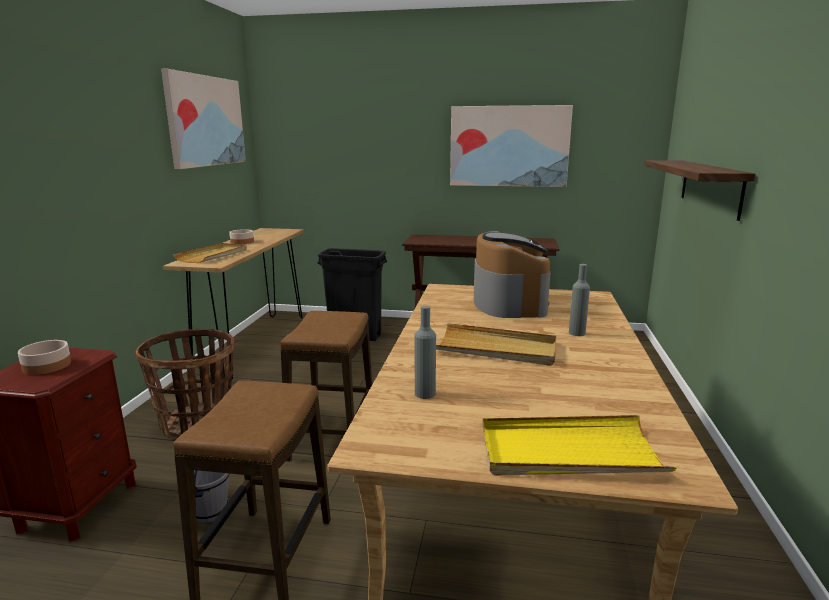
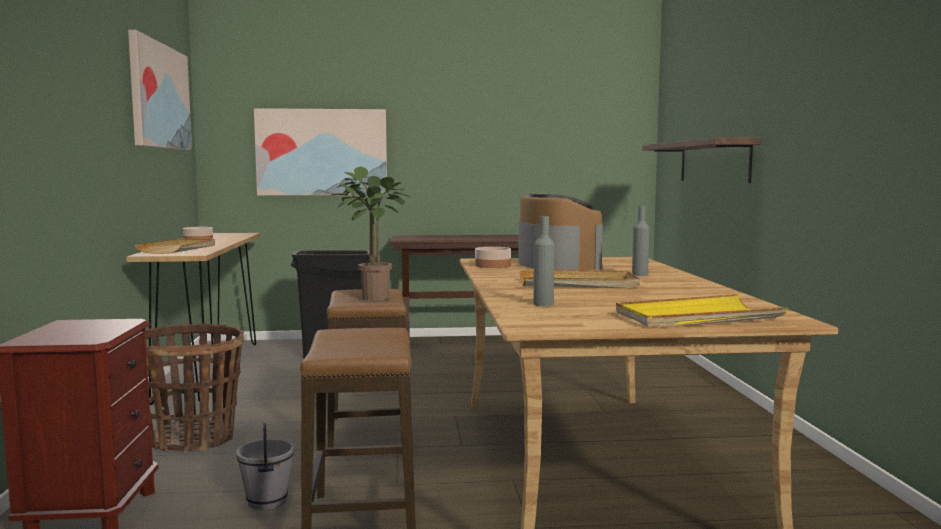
camera: 15 degrees left, 10 degrees down
(46, 366) = (77, 330): bowl -> bowl (492, 265)
(330, 326) = (370, 298): none -> potted plant
(509, 146) = (498, 136): picture -> picture (322, 152)

